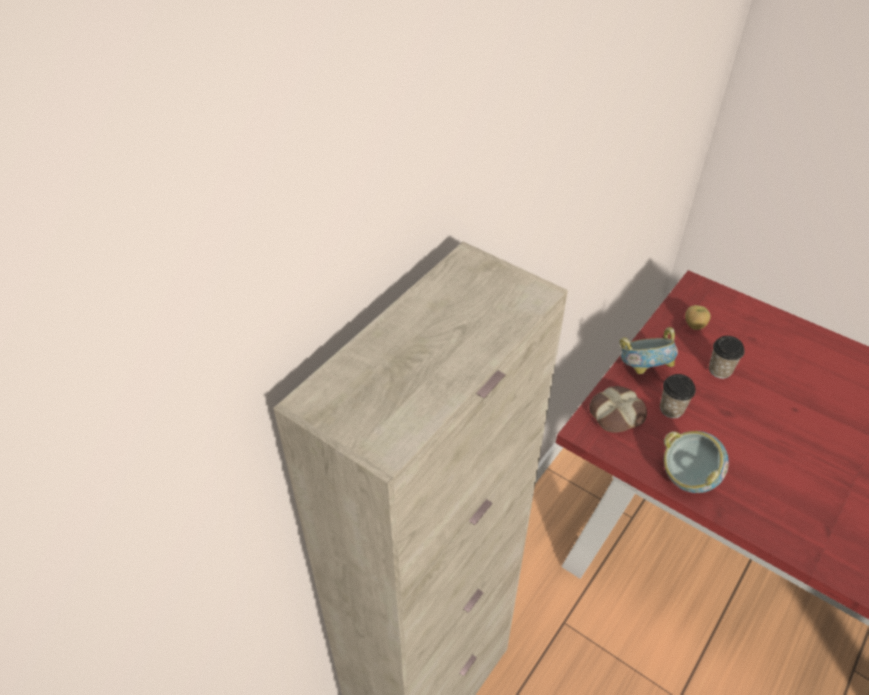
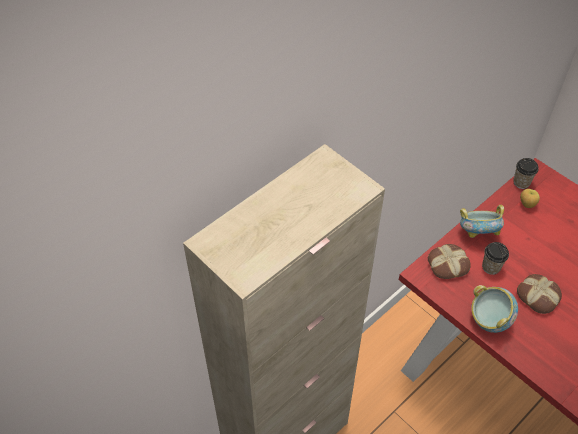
camera: 10 degrees right, 5 degrees up
(720, 370) = (537, 242): cup -> cup (521, 182)
(741, 437) = (538, 296): none -> bread

